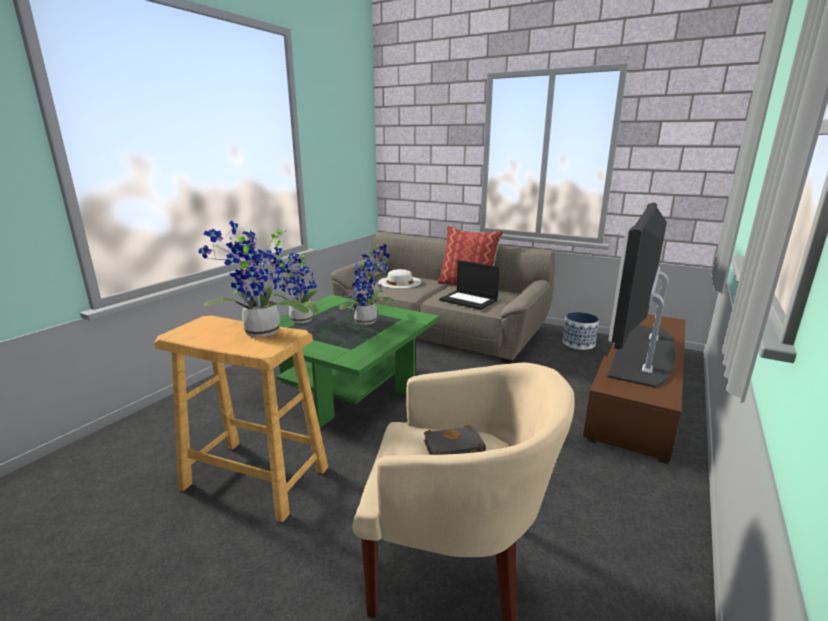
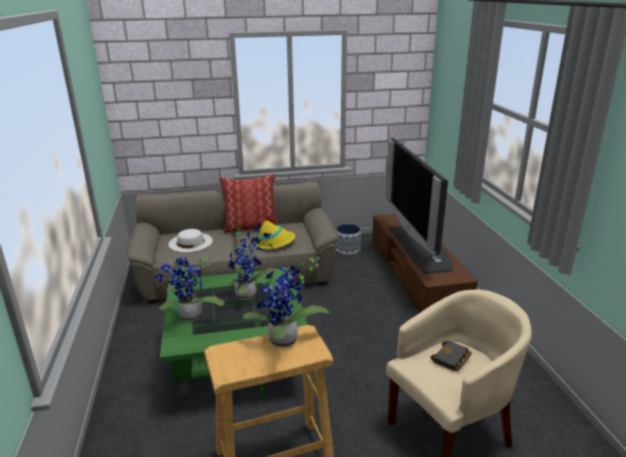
camera: 40 degrees left, 5 degrees up
(469, 300) = (275, 242): laptop -> yellow hat

